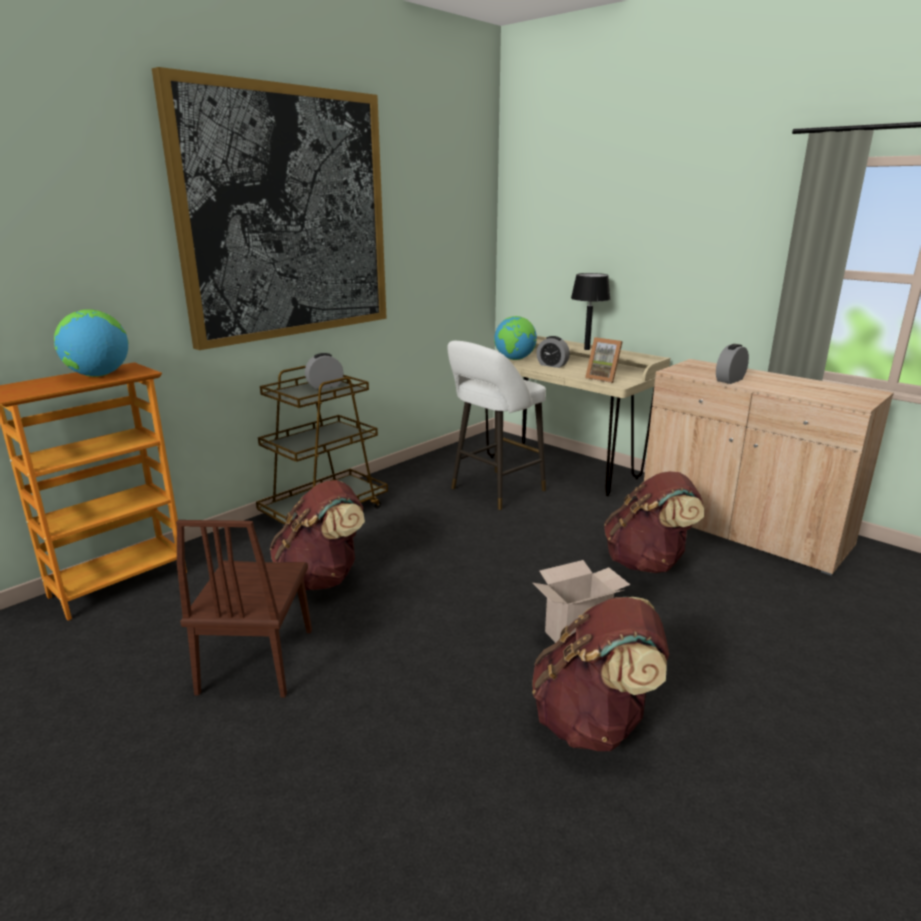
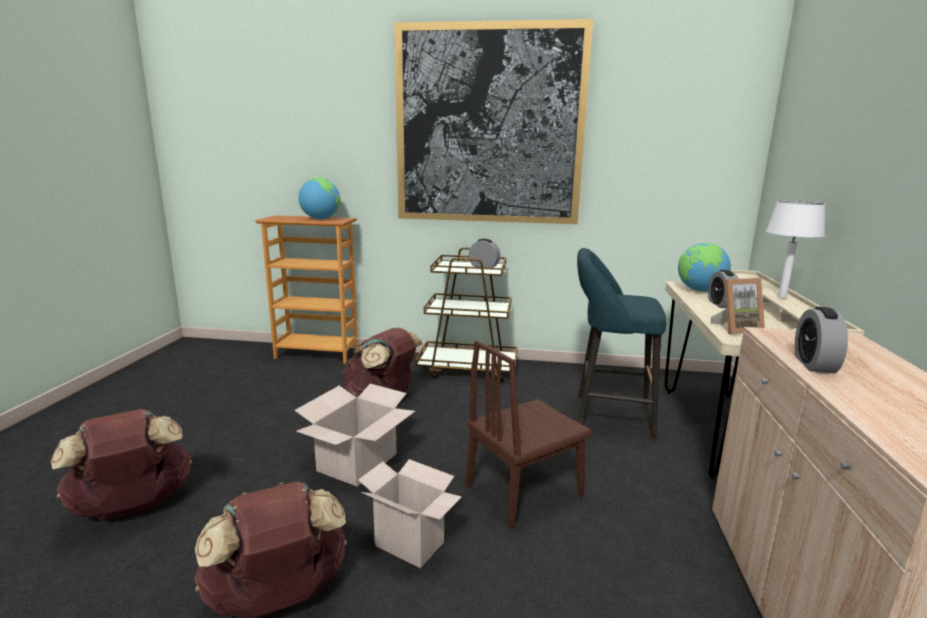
camera: 55 degrees right, 5 degrees down
(257, 660) = (272, 419): brown chair -> brown chair (524, 490)
(426, 626) = (357, 462): none -> cardboard box
(494, 491) = (607, 415): white stool -> turquoise stool
(586, 349) = (781, 297): black table lamp -> white table lamp
(603, 378) = (736, 329): picture frame -> picture frame turned 105 degrees counterclockwise
(647, 563) = (603, 552): brown backpack -> brown backpack (133, 507)
(730, 380) = (814, 364): alarm clock -> alarm clock turned 90 degrees counterclockwise

